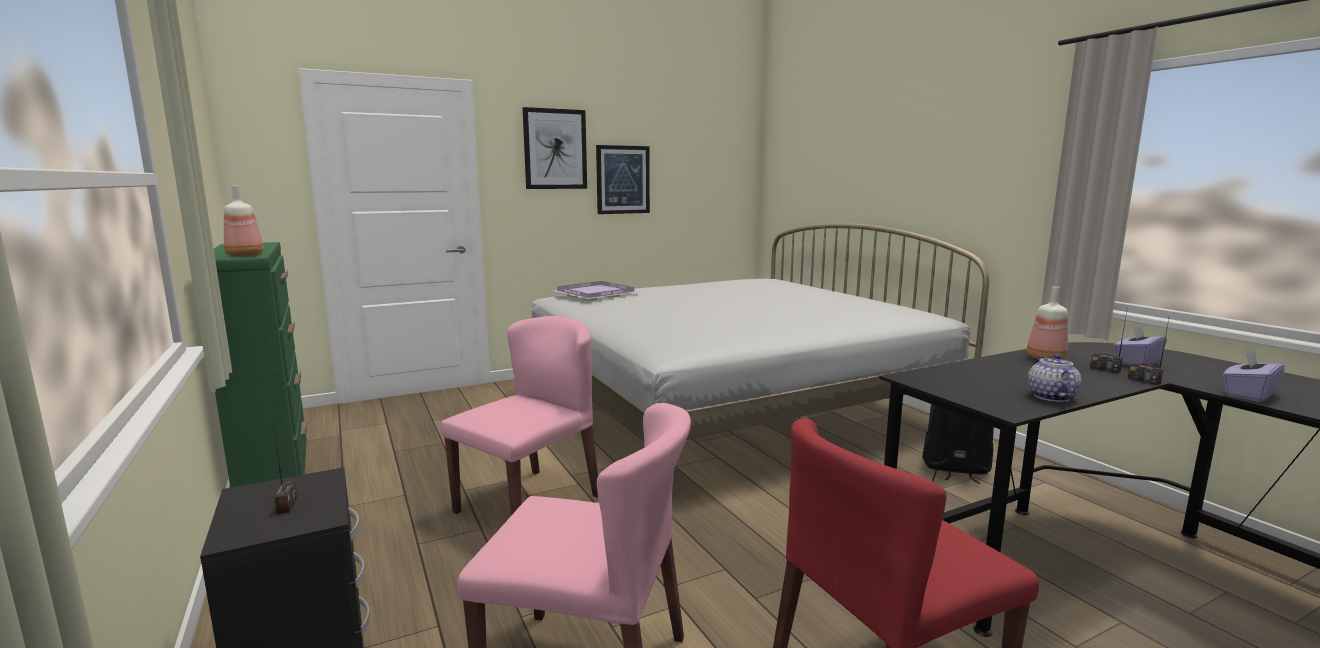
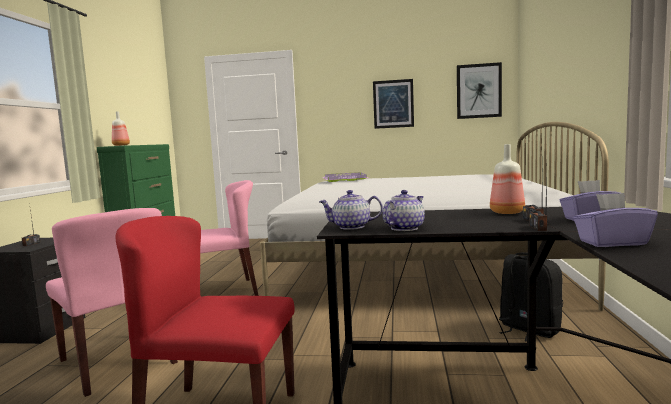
camera: 35 degrees right, 5 degrees down
(555, 149) = (344, 87): picture -> picture (478, 91)
(995, 402) = (351, 227): none -> teapot

